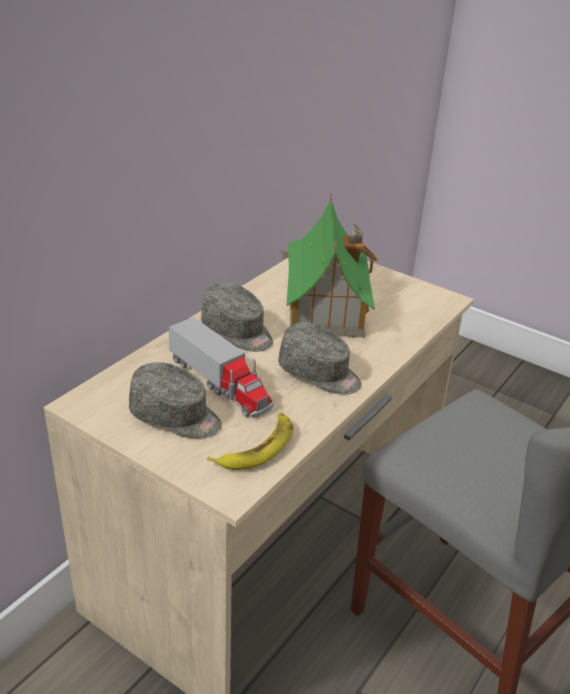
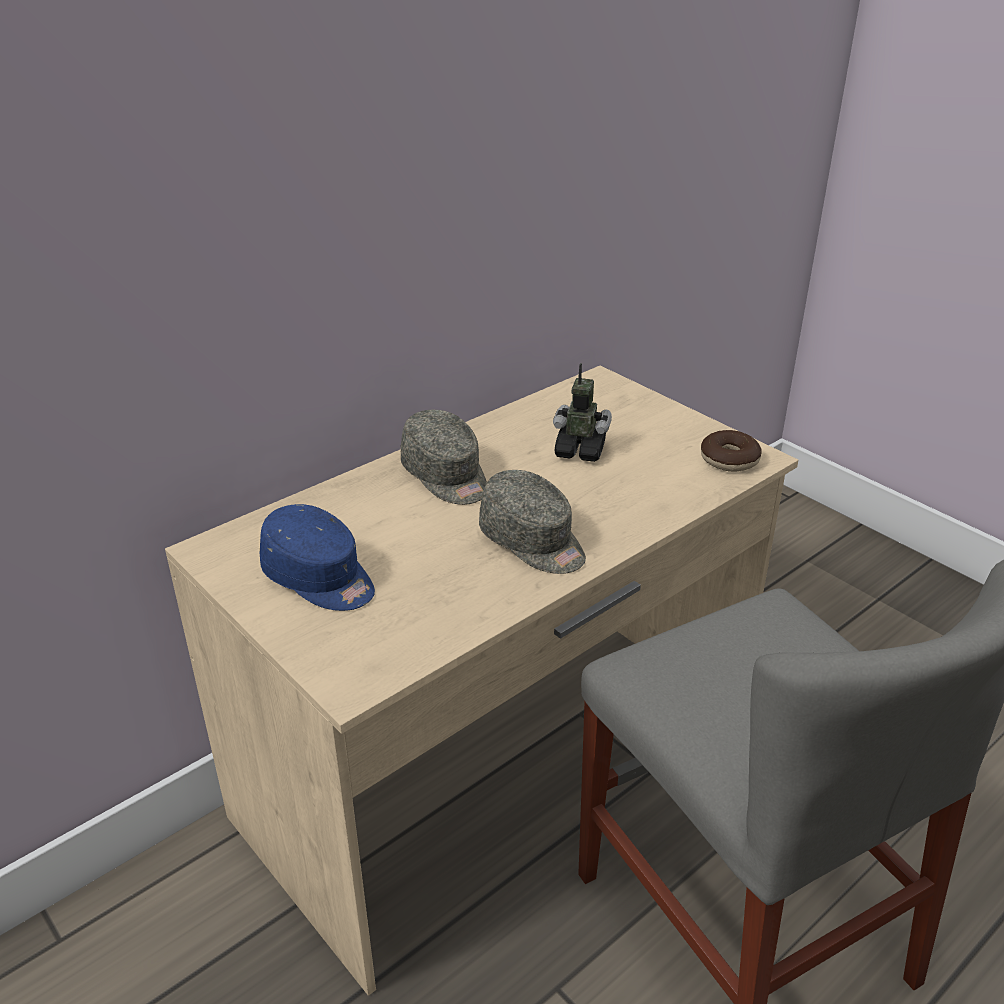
camera: 15 degrees right, 0 degrees up
(176, 417) = (320, 579): grey cap -> blue cap
(220, 383) = (396, 541): toy truck -> none
(257, 447) = (408, 631): banana -> none
(325, 305) = (580, 451): toy house -> toy robot
(429, 303) = (729, 459): none -> donut

